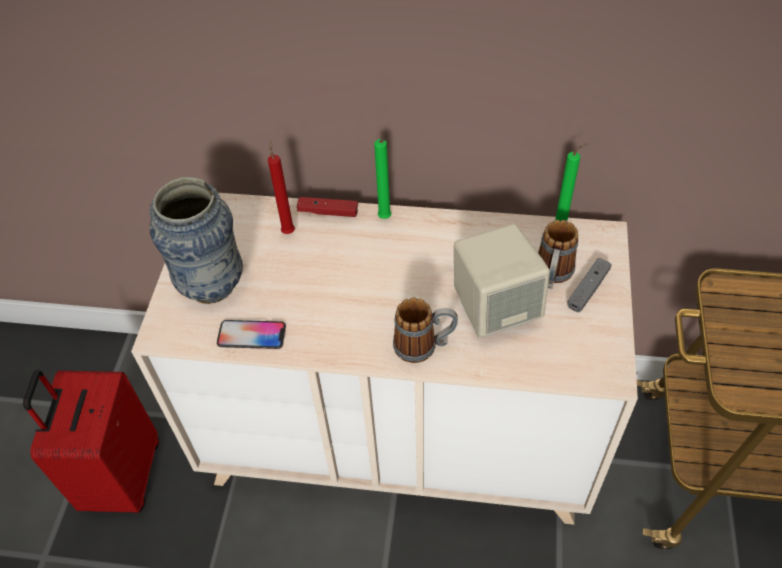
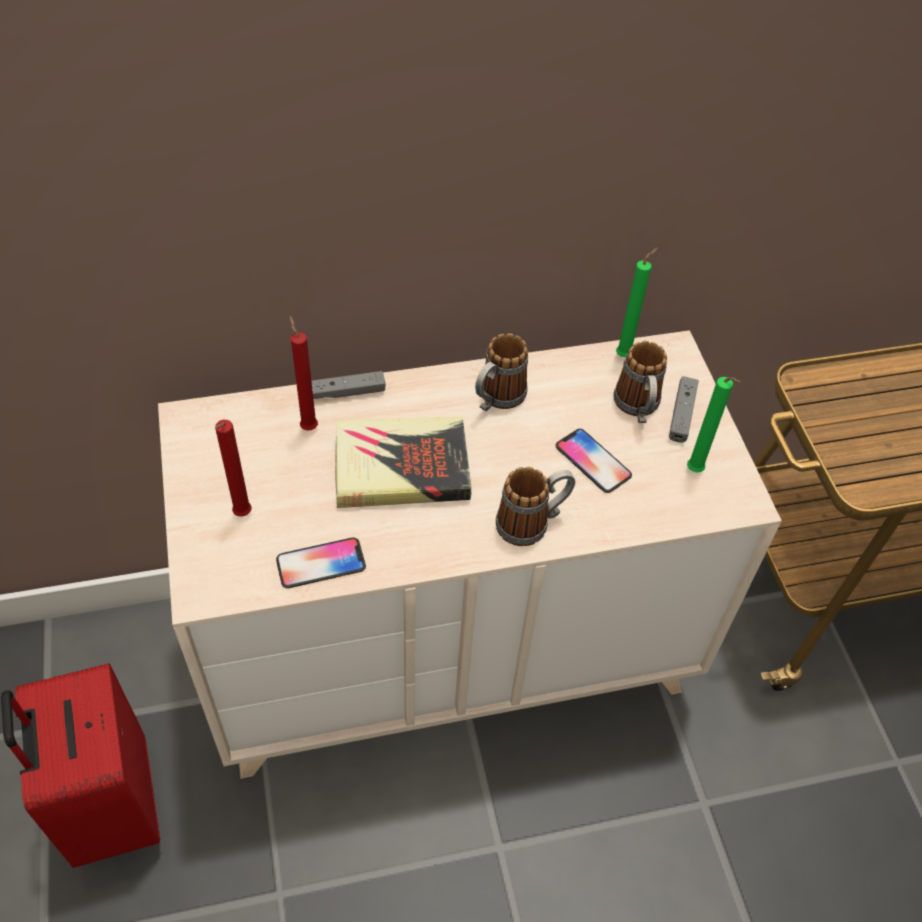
camera: 25 degrees left, 0 degrees up
(212, 285) = (241, 516): vase -> red candle
(328, 212) = (347, 392): red game controller -> grey game controller
(342, 278) = (401, 468): none -> book
(385, 219) = (420, 386): green candle -> green candle (696, 472)
(439, 242) = (496, 399): none -> mug
(495, 309) = (593, 461): beige speaker -> phone

